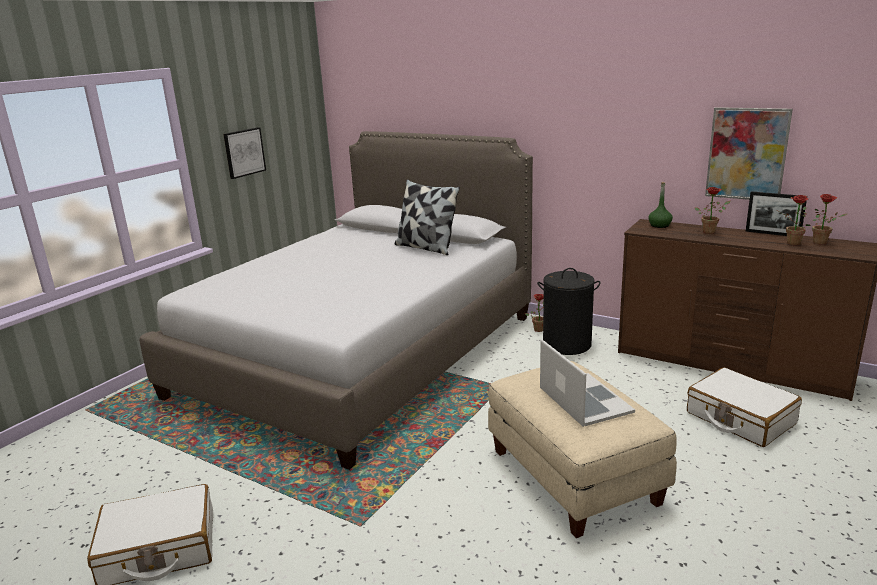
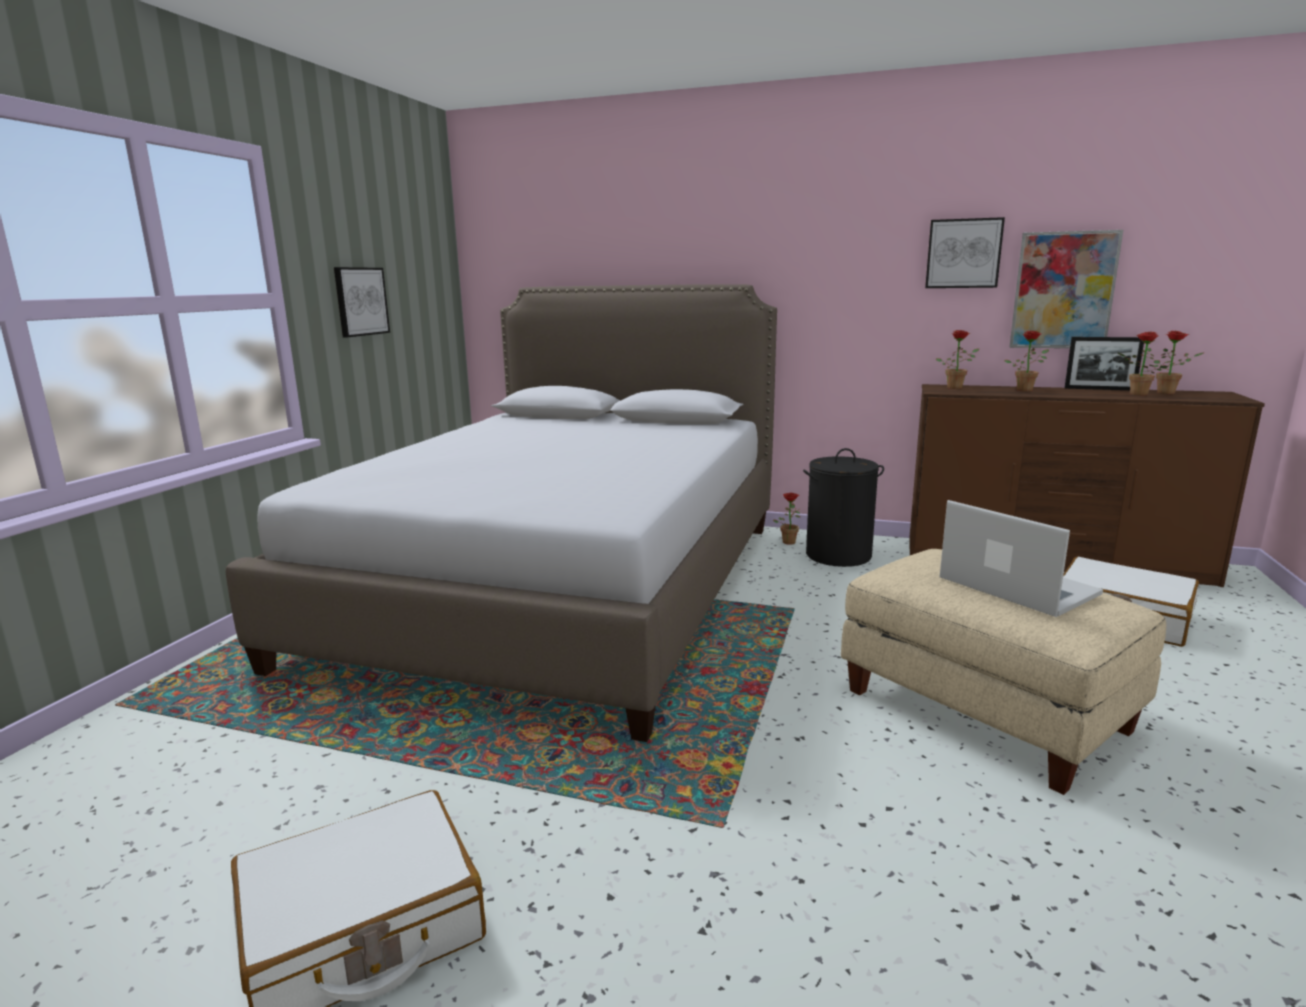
camera: 15 degrees left, 5 degrees down
(426, 247) = (648, 429): pillow -> none
(659, 225) = (956, 387): green bottle -> potted plant
(670, 121) = (963, 253): none -> picture

